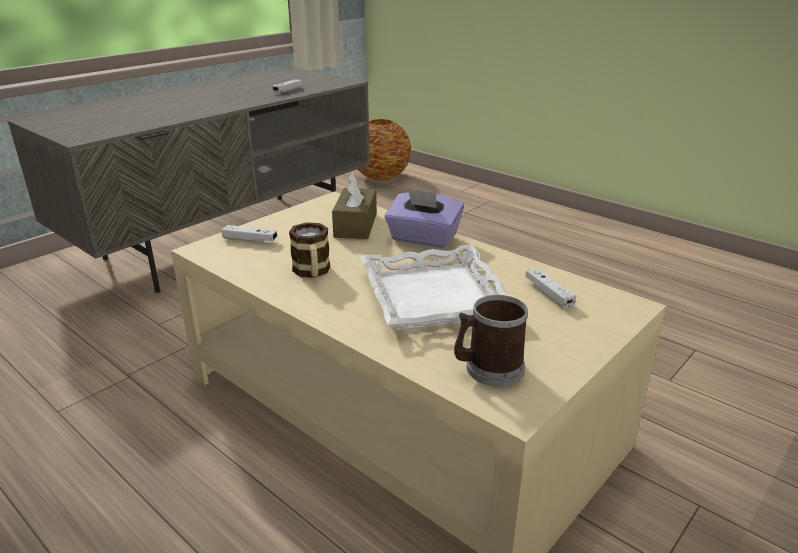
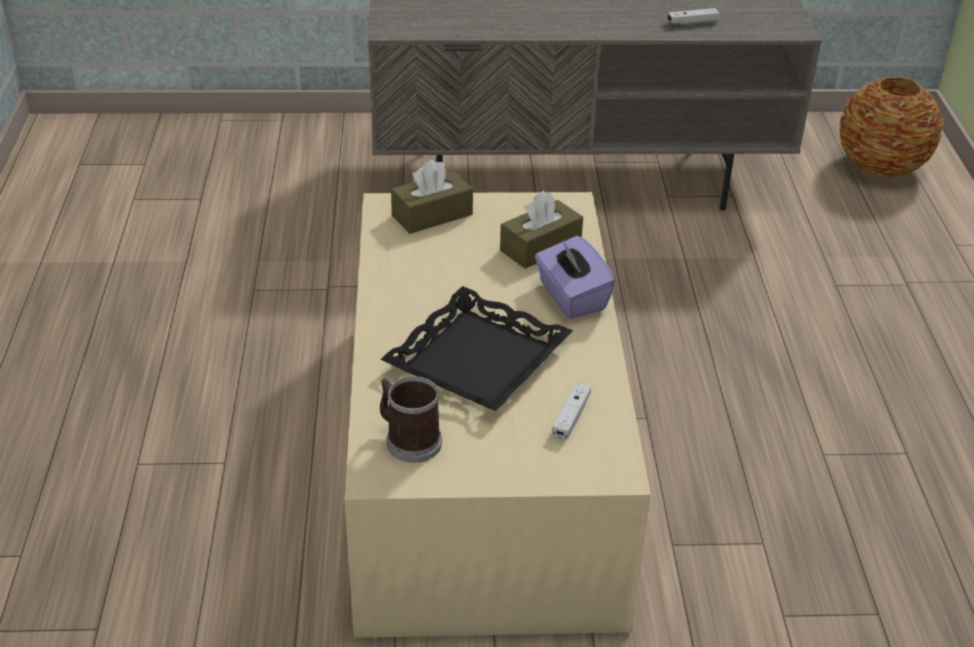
camera: 45 degrees right, 10 degrees up
(250, 240) = (432, 215): white game controller -> brown tissue box
(312, 272) = (427, 278): mug -> none
(436, 296) = (479, 360): white tray -> black tray

